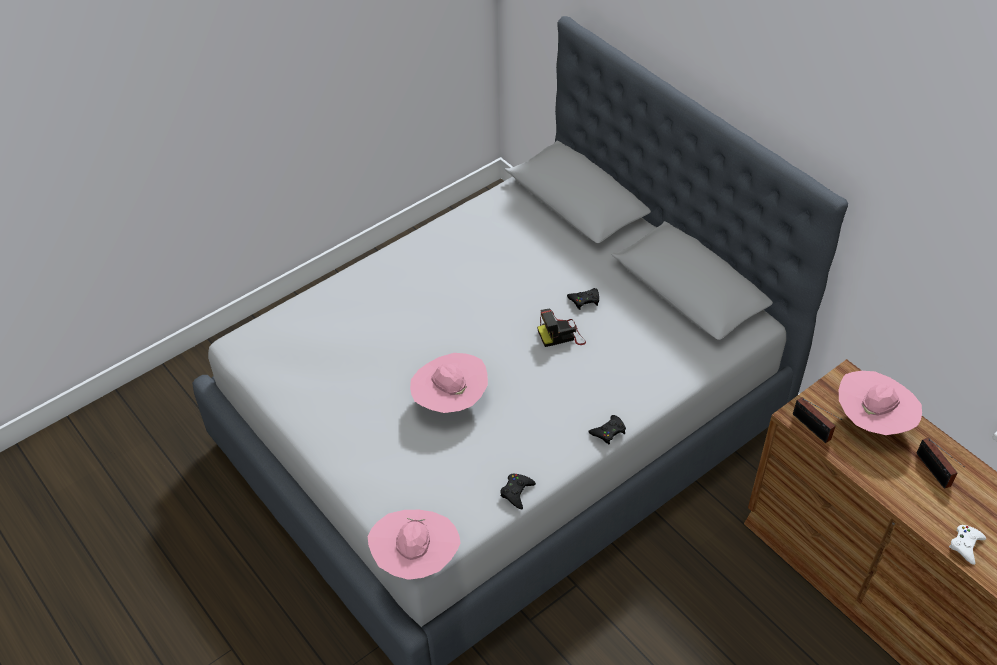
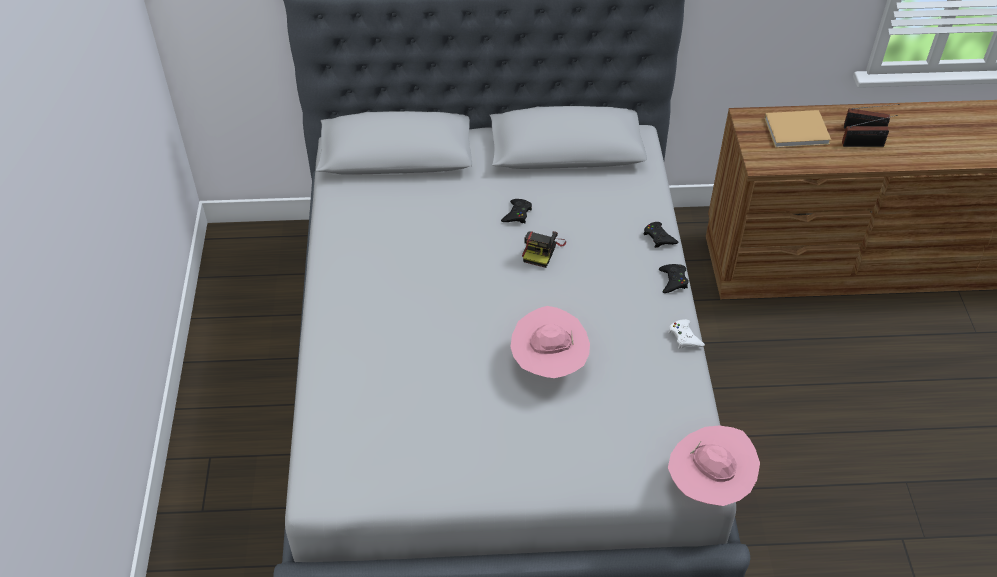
camera: 55 degrees left, 0 degrees up
(516, 492) = (689, 374): black game controller -> black game controller (659, 237)
(813, 429) = (780, 163): radio -> radio (865, 144)
(872, 422) = (798, 131): pink hat -> beige book
(966, 545) = (939, 154): white game controller -> white game controller (684, 337)

